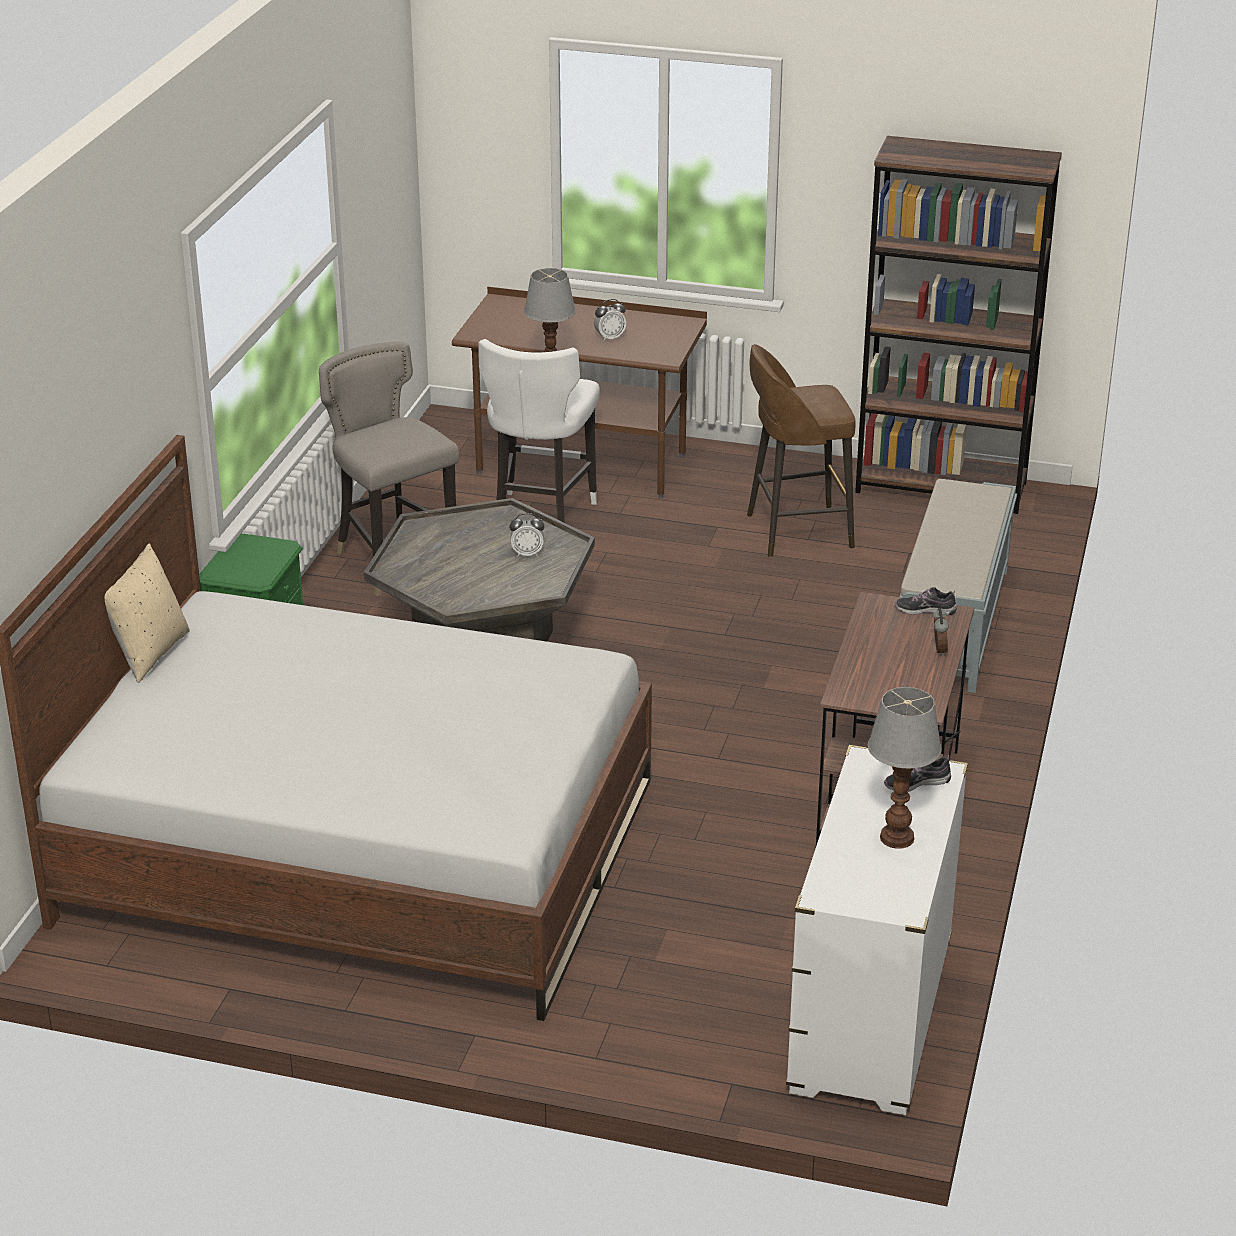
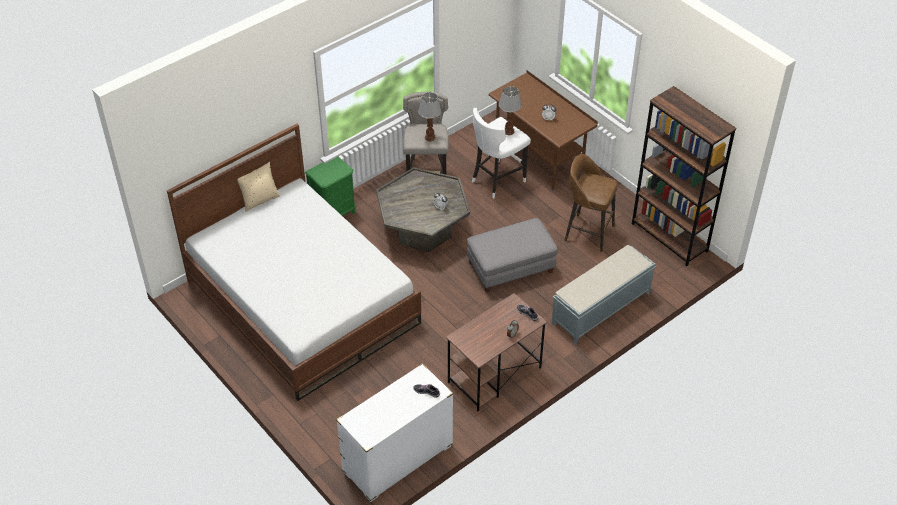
camera: 35 degrees right, 15 degrees up
(718, 631) = (510, 267): none -> grey ottoman
(898, 838) = (396, 410): table lamp -> table lamp (430, 138)

